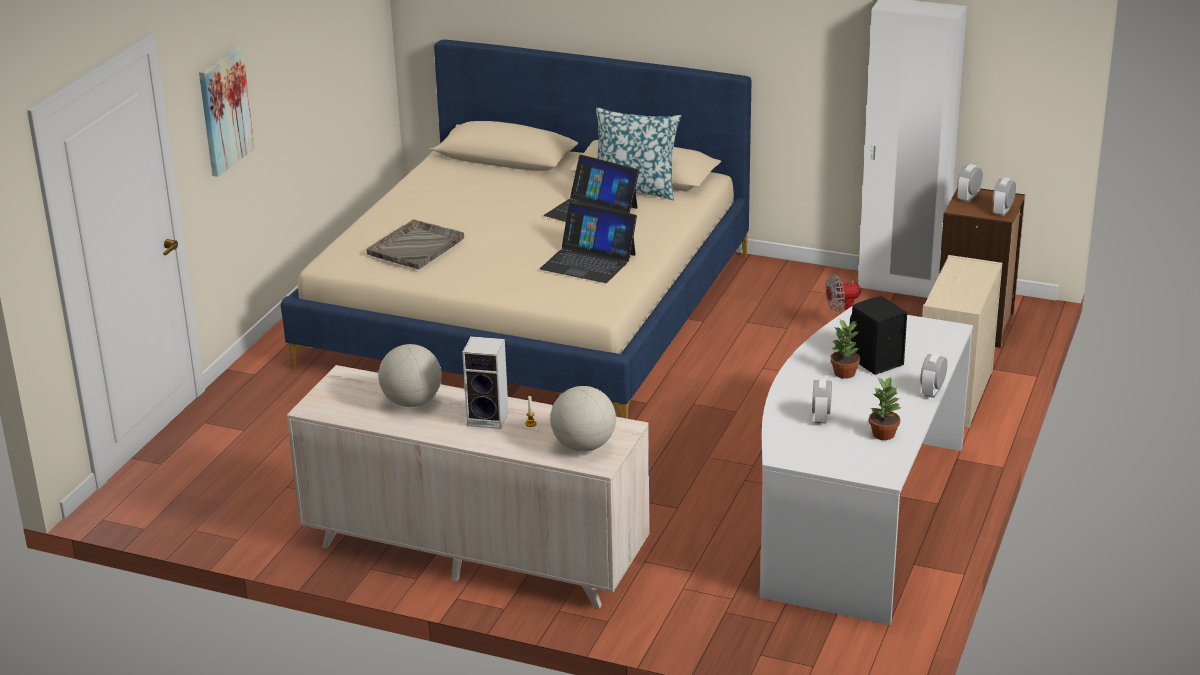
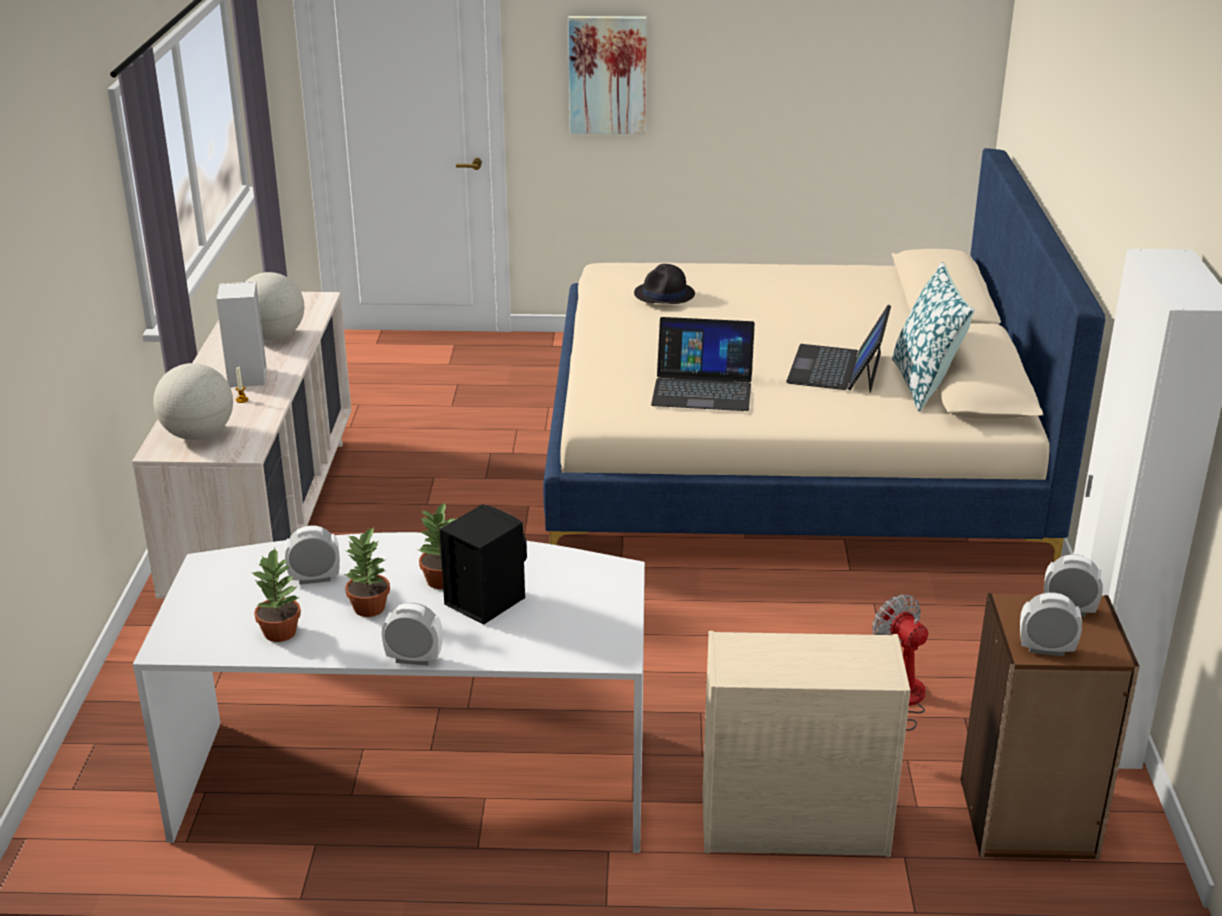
camera: 70 degrees right, 0 degrees up
(416, 246) = (664, 294): grey tray -> black hat
(588, 261) = (702, 388): laptop -> laptop turned 90 degrees counterclockwise
(867, 400) = (370, 608): none -> potted plant

